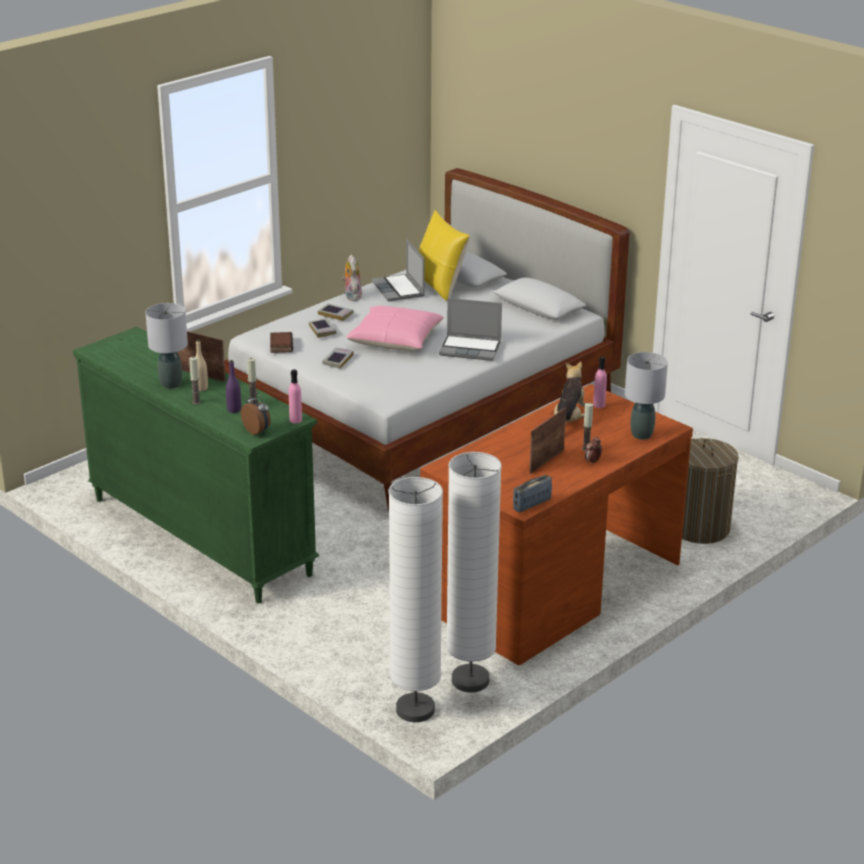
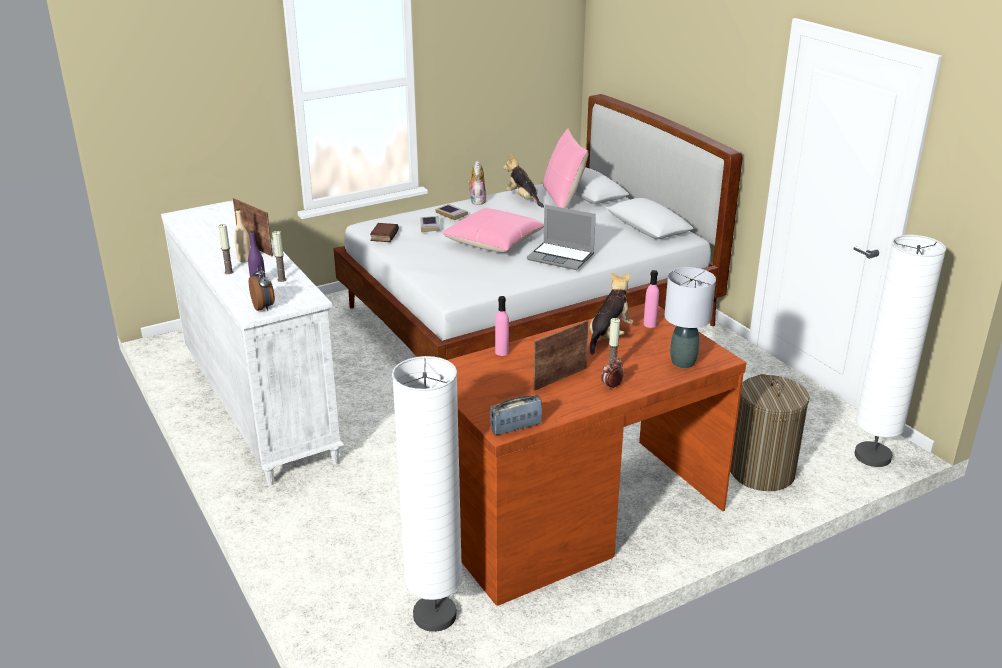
camera: 15 degrees right, 0 degrees up
(171, 384) = (220, 253): grey table lamp -> none
(200, 535) = (259, 406): green dresser -> white dresser
(295, 420) = (310, 301): pink bottle -> pink bottle (502, 352)
(338, 360) = (428, 254): book -> none
(399, 289) = (523, 199): laptop -> plush toy
(415, 710) = (356, 642): white floor lamp -> white floor lamp (872, 456)
(439, 285) = (563, 199): yellow pillow -> pink pillow

